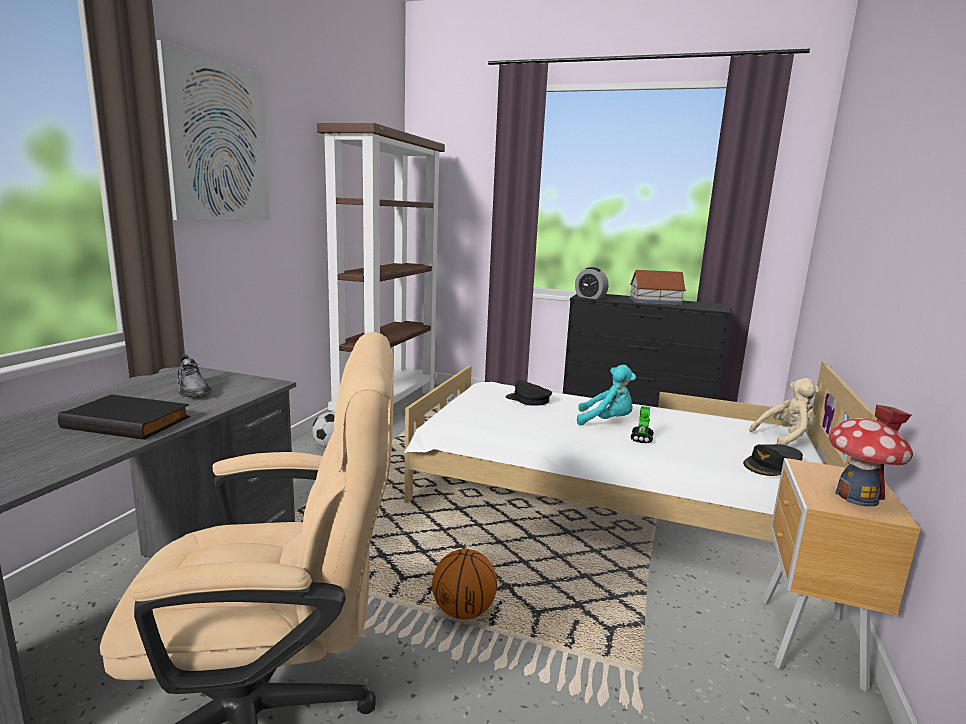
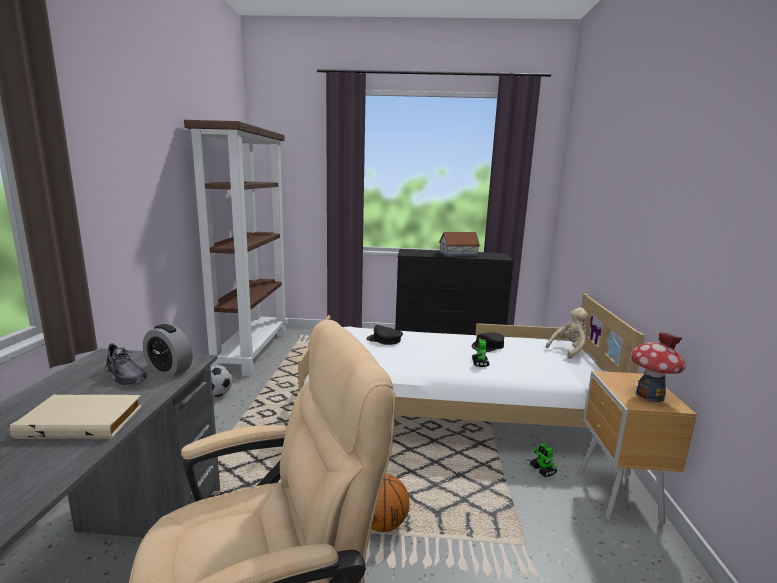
camera: 15 degrees left, 0 degrees up
(129, 422) = (84, 420): black book -> beige book
(219, 142) = (107, 140): picture -> none
(590, 297) = (411, 254): alarm clock -> alarm clock (169, 369)
(606, 421) = (449, 352): turquoise plush toy -> none
(706, 591) = (542, 470): none -> toy robot
(772, 466) = (572, 373): black cap -> black cap (488, 346)

